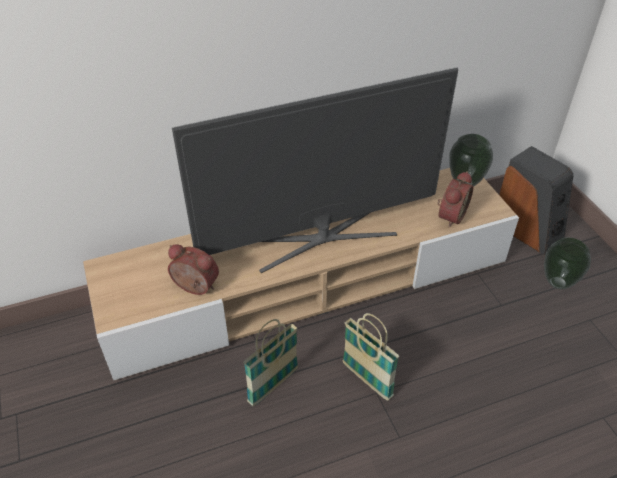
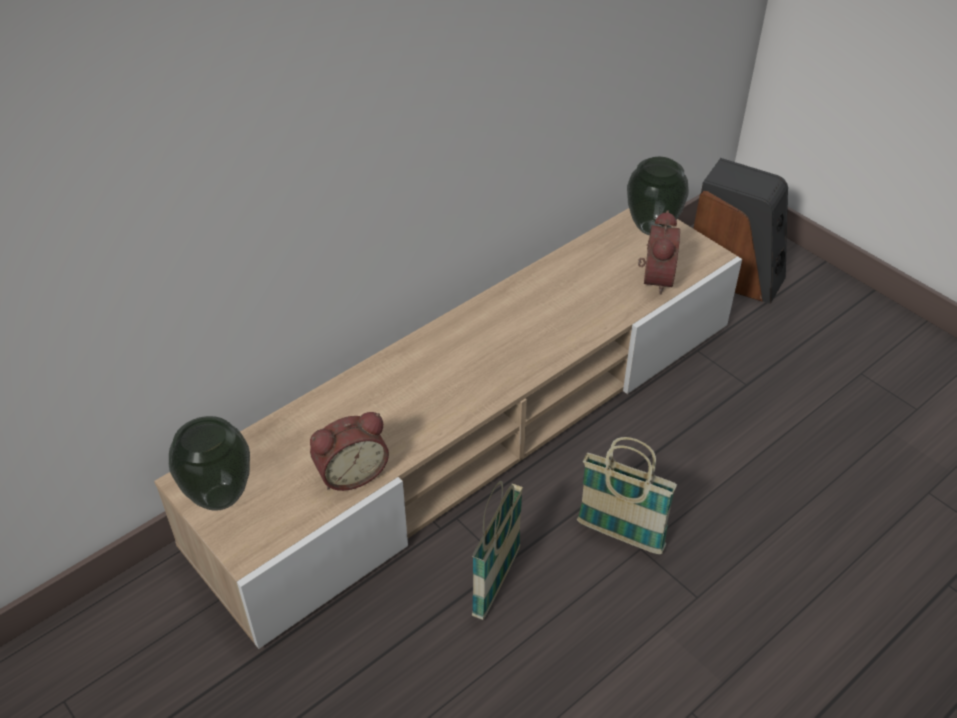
camera: 20 degrees left, 0 degrees up
(194, 288) = (350, 472): alarm clock -> alarm clock turned 150 degrees clockwise
(322, 237) = (496, 351): television -> none
(557, 283) = (802, 336): vase -> vase (219, 498)

